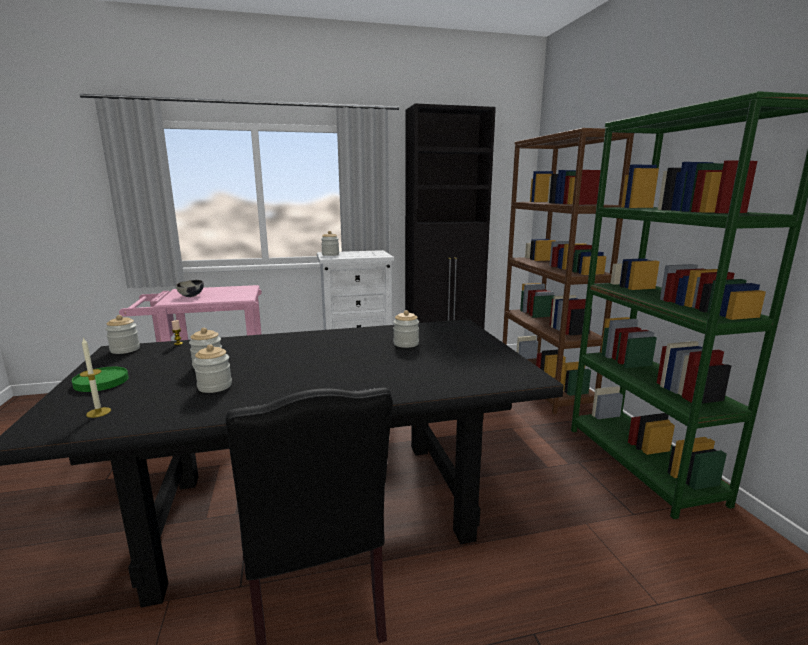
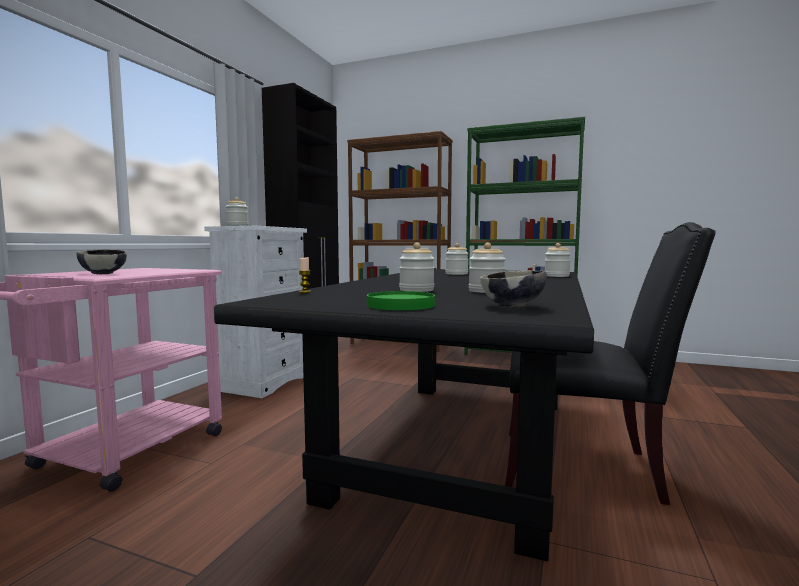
camera: 55 degrees left, 10 degrees down
(98, 412) = (512, 306): candle -> bowl
(125, 349) = (273, 300): jar -> jar (556, 276)

